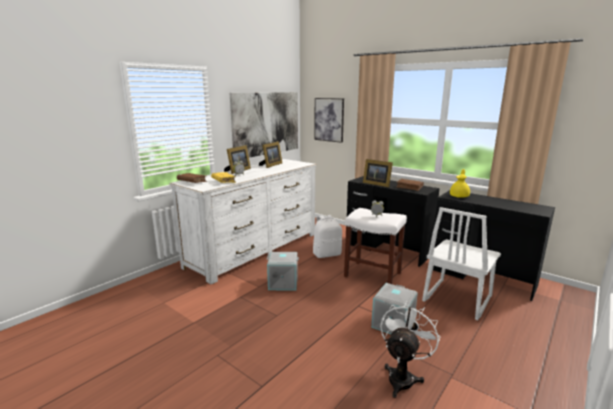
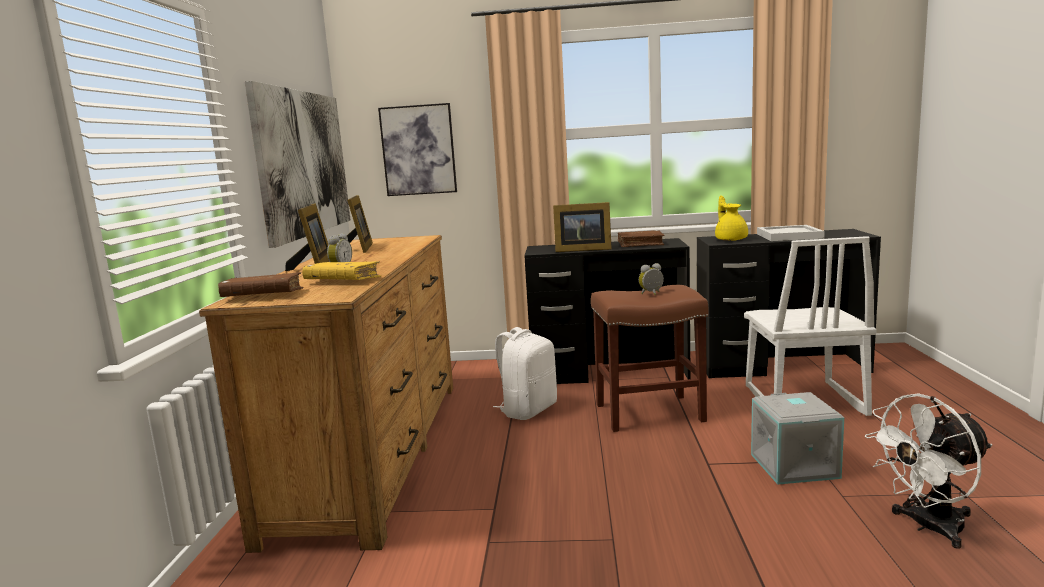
camera: 35 degrees left, 5 degrees down
(255, 250) = (374, 451): white dresser -> brown dresser
(283, 282) = (530, 482): grey storage box -> none
(371, 274) = (648, 413): white stool -> brown stool
(402, 376) = (928, 527): white fan -> white fan turned 105 degrees counterclockwise
(497, 202) = (790, 236): none -> white tray

